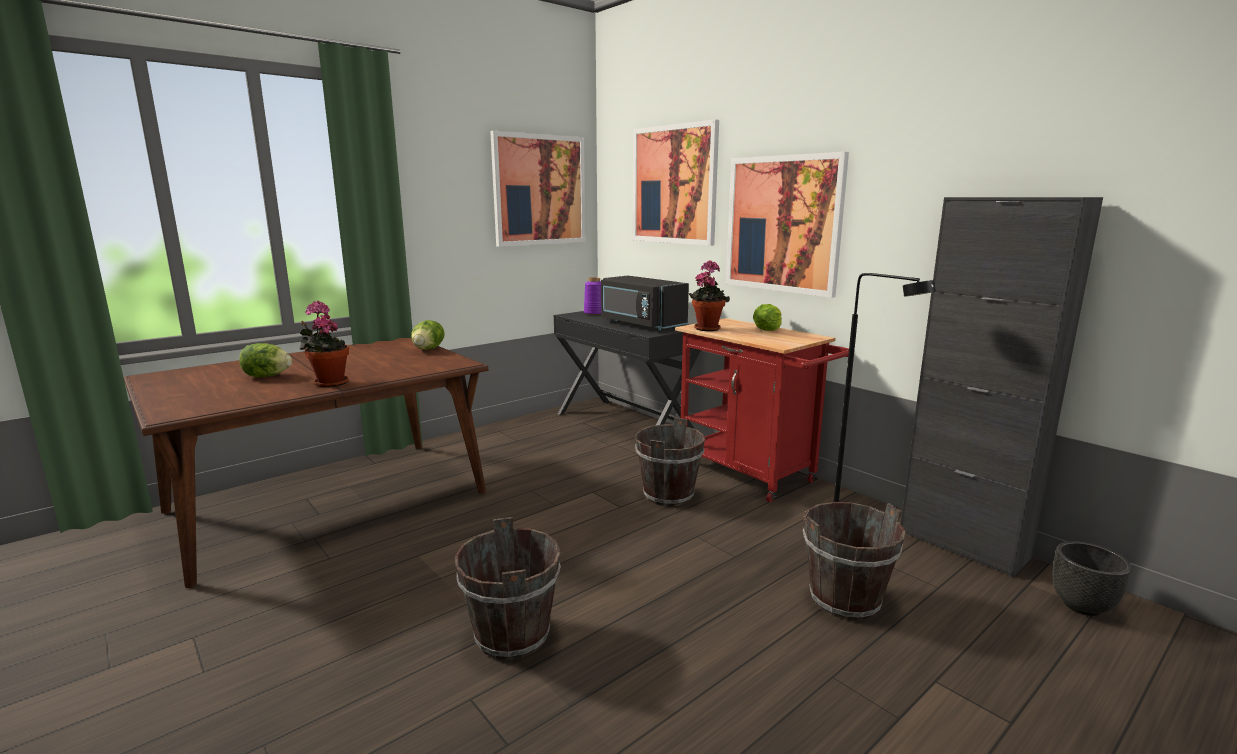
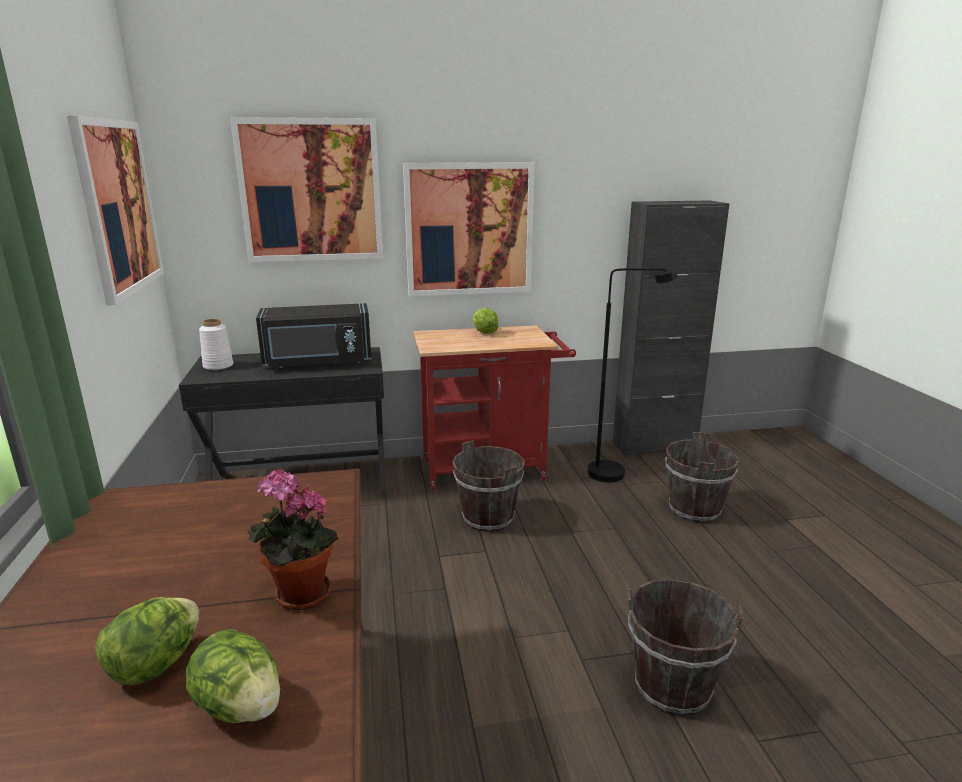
camera: 60 degrees left, 5 degrees up
(428, 349) = (212, 491): lettuce -> lettuce (240, 706)
(594, 313) = (217, 366): purple vase -> white vase
(707, 328) = (446, 345): potted plant -> none
(1082, 606) = (733, 448): black planter -> none

